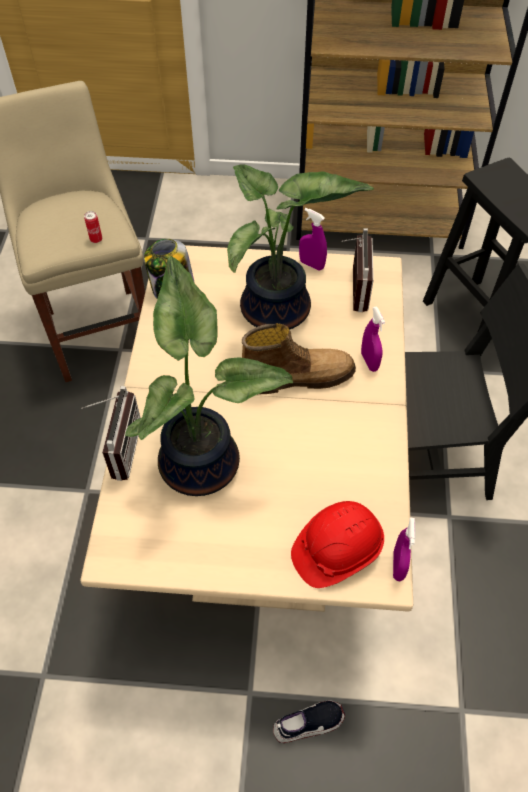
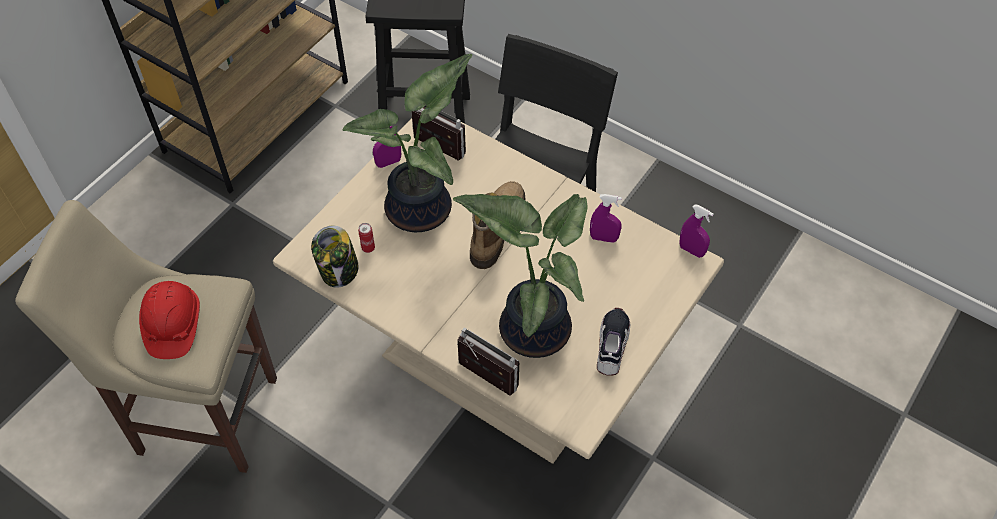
camera: 60 degrees left, 0 degrees up
(96, 239) = (220, 307): can -> can (368, 248)
(308, 723) = (697, 429): shoe -> shoe (612, 345)
(336, 550) = (659, 279): red hard hat -> red hard hat (173, 326)
(369, 361) = (514, 177): purple spray bottle -> purple spray bottle (603, 238)

